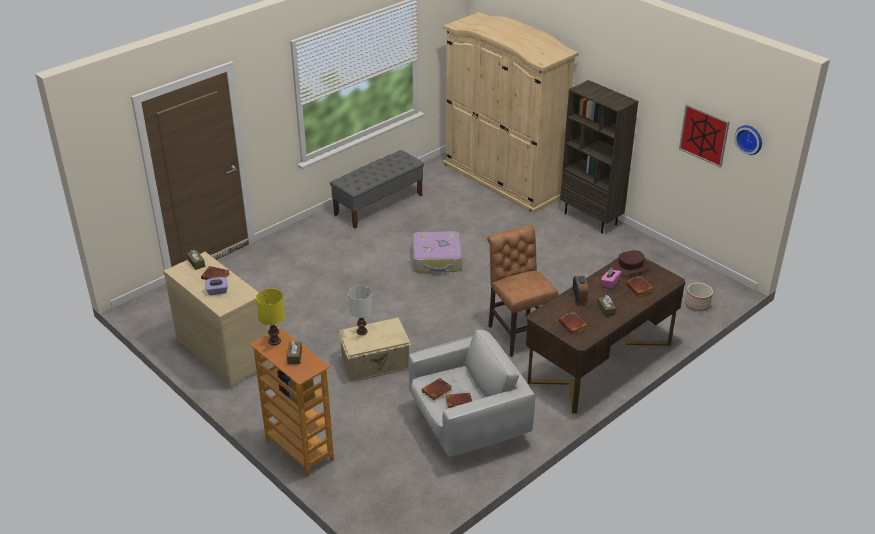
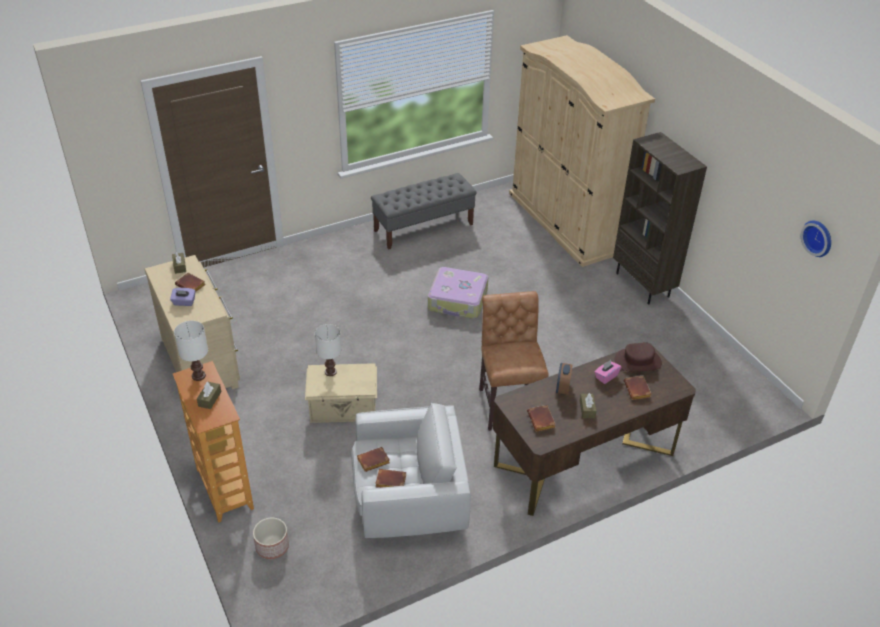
camera: 15 degrees right, 5 degrees up
(274, 341) = (198, 375): yellow table lamp -> white table lamp
(697, 305) = (723, 413): planter -> planter (272, 546)
(704, 135) = (770, 221): picture -> none

